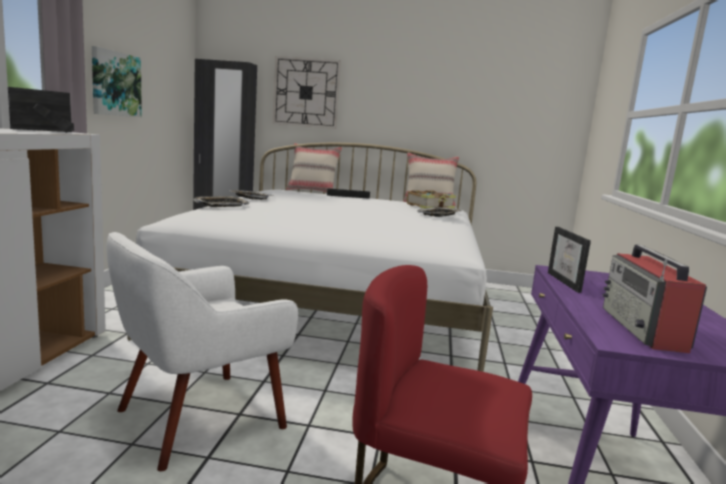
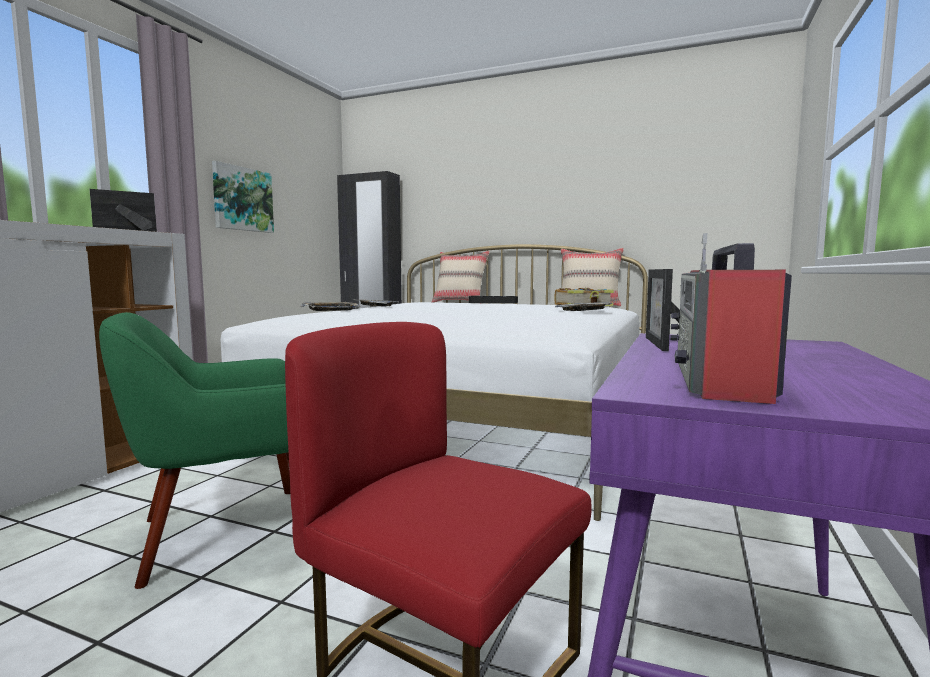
camera: 15 degrees right, 5 degrees down
(197, 418) = (224, 533): white armchair -> green armchair
(306, 92) = (450, 197): wall clock -> none

